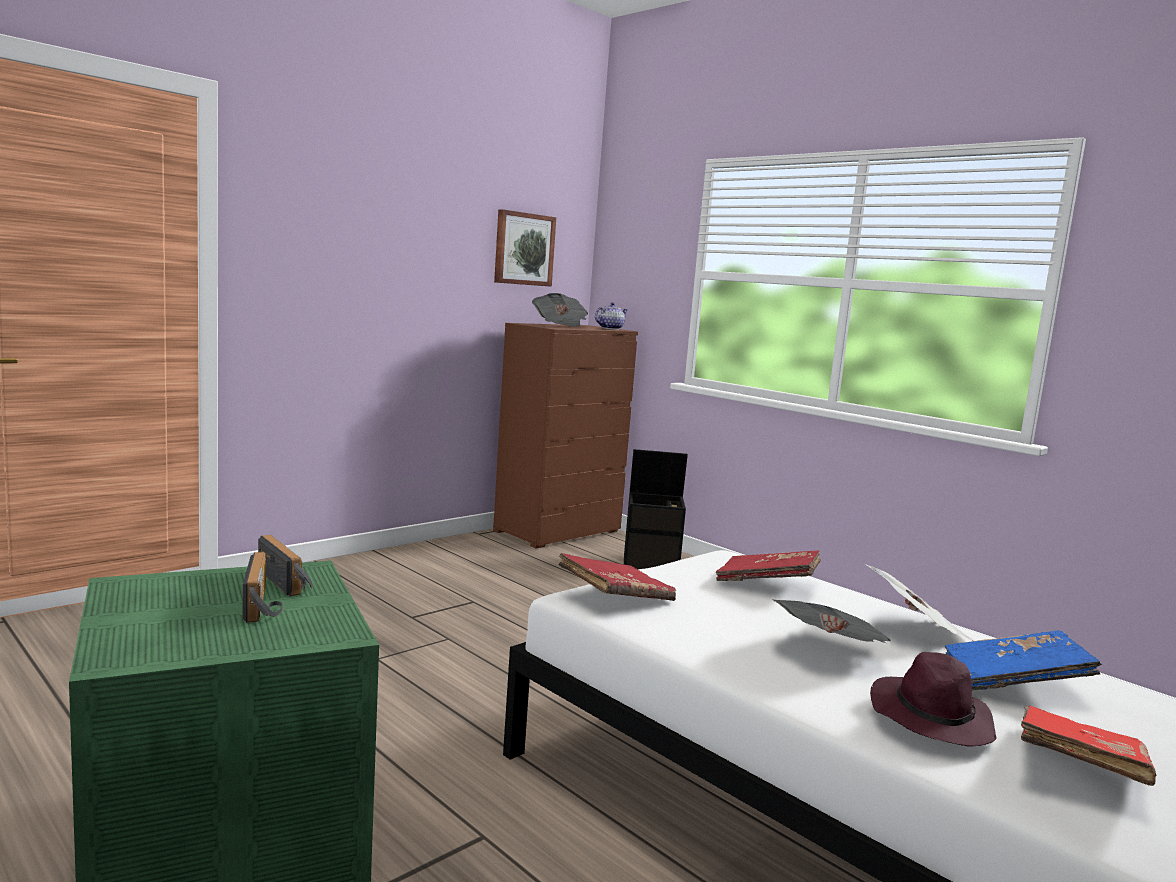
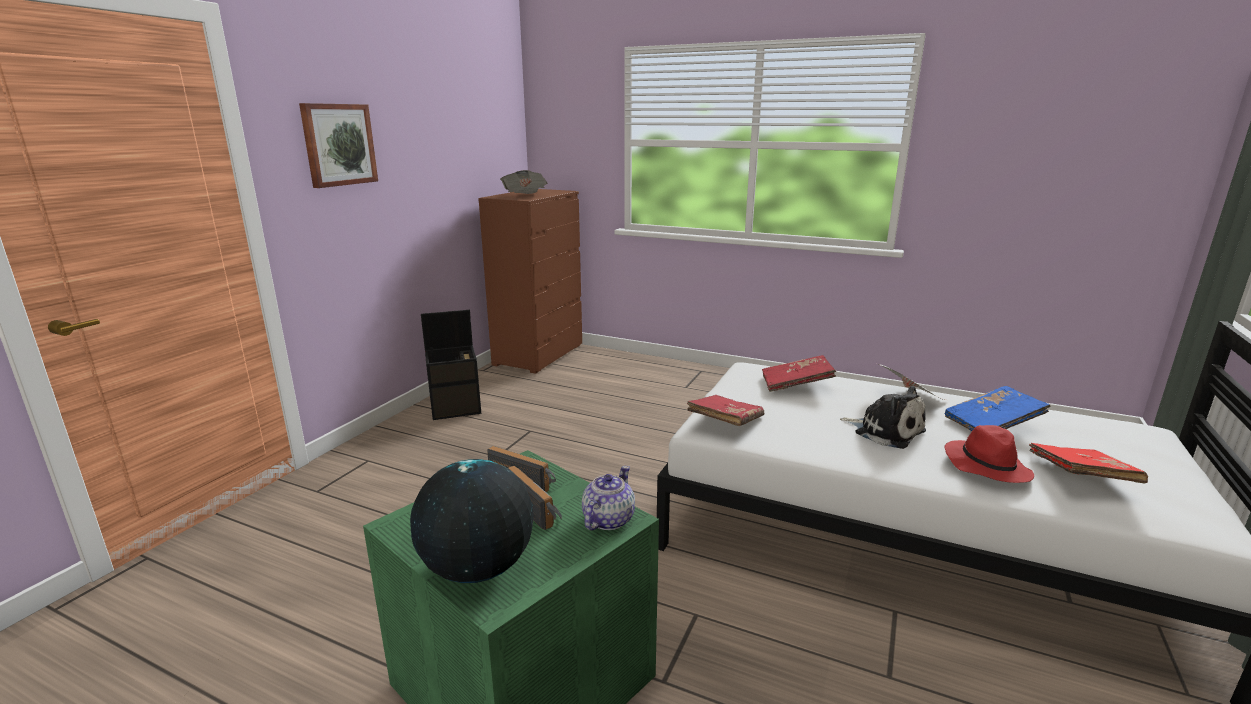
camera: 20 degrees left, 10 degrees up
(136, 633) = (477, 569): none -> globe
(523, 249) = (480, 132): picture -> picture (338, 144)
(610, 328) = (556, 191): teapot -> teapot (607, 520)
(652, 565) = (626, 369): black storage box -> black storage box (457, 408)
(829, 652) = (885, 431): newspaper -> plush toy
(930, 718) = (985, 465): purple hat -> red hat

